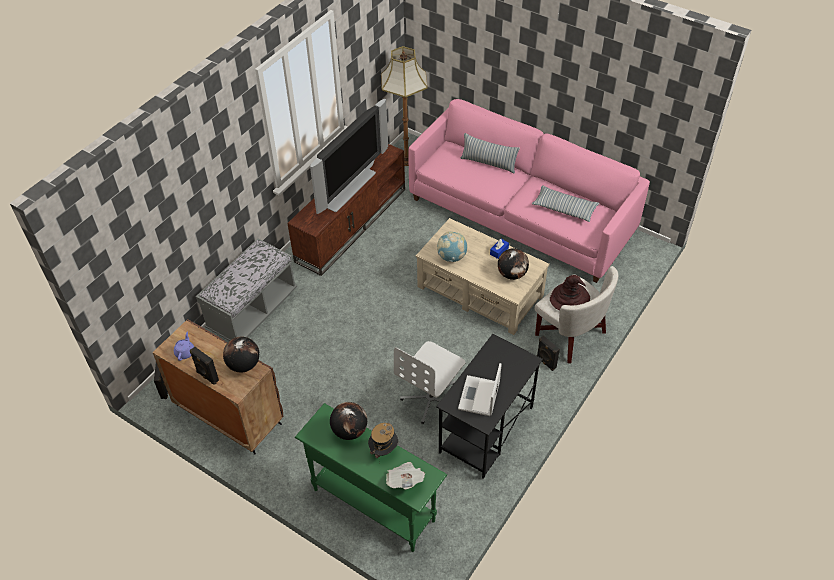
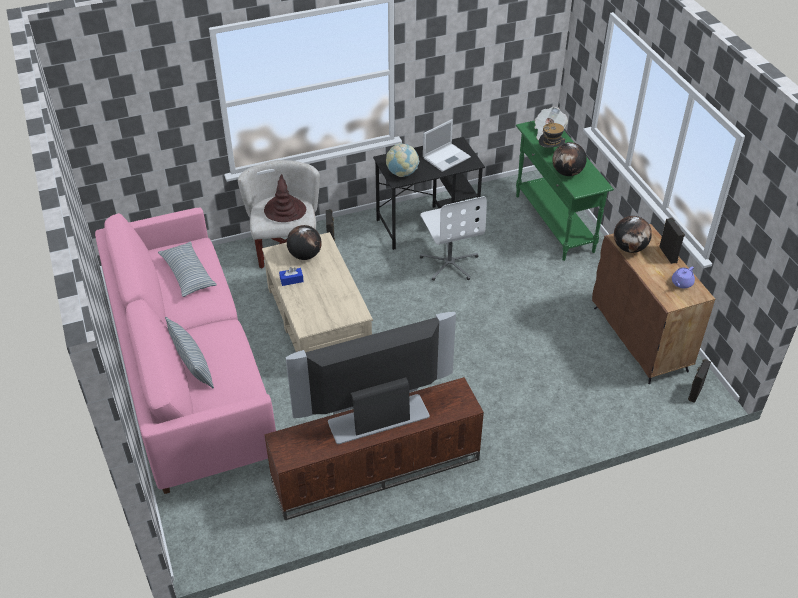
camera: 145 degrees left, 5 degrees down
(252, 310) = (562, 427): grey bench -> none
(406, 159) = (224, 528): floor lamp -> none
(431, 399) = (449, 263): white office chair -> white office chair turned 90 degrees clockwise
(452, 257) = (340, 298): globe -> globe (402, 173)

